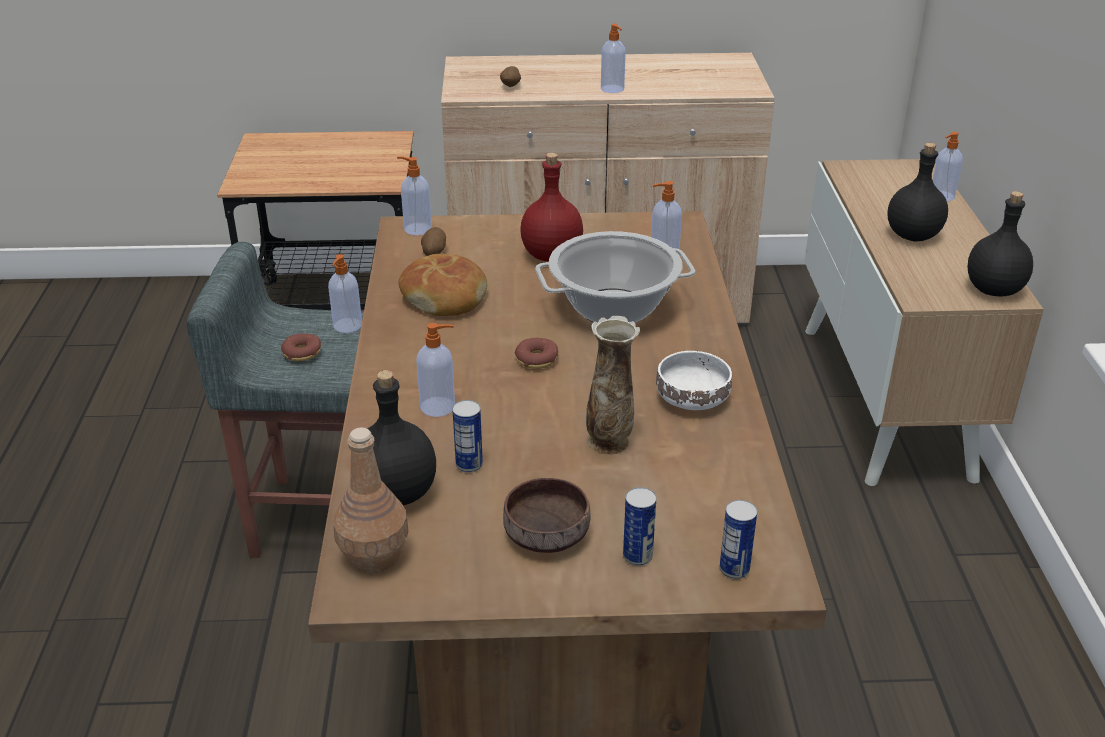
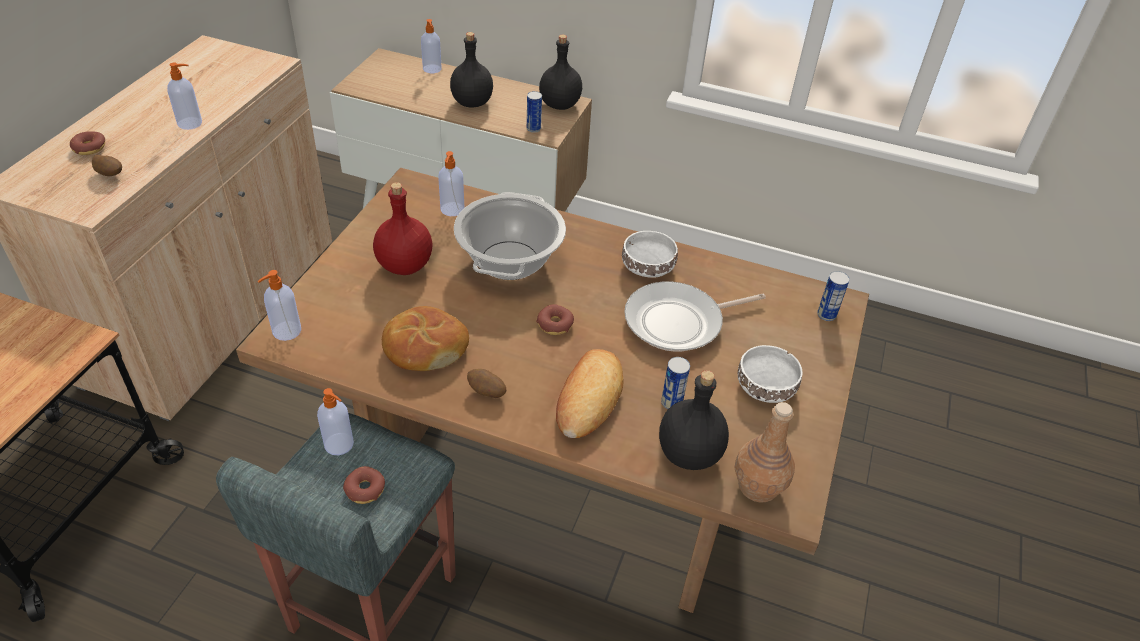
camera: 70 degrees left, 10 degrees up
(433, 253) = (341, 333): potato -> potato (486, 392)
(439, 407) = (588, 398): soap dispenser -> bread
(536, 69) = (89, 148): none -> donut
(545, 533) = (764, 386): brown bowl -> white bowl
(609, 442) = (678, 322): vase -> frying pan
(637, 556) = (801, 351): can -> can (533, 129)

